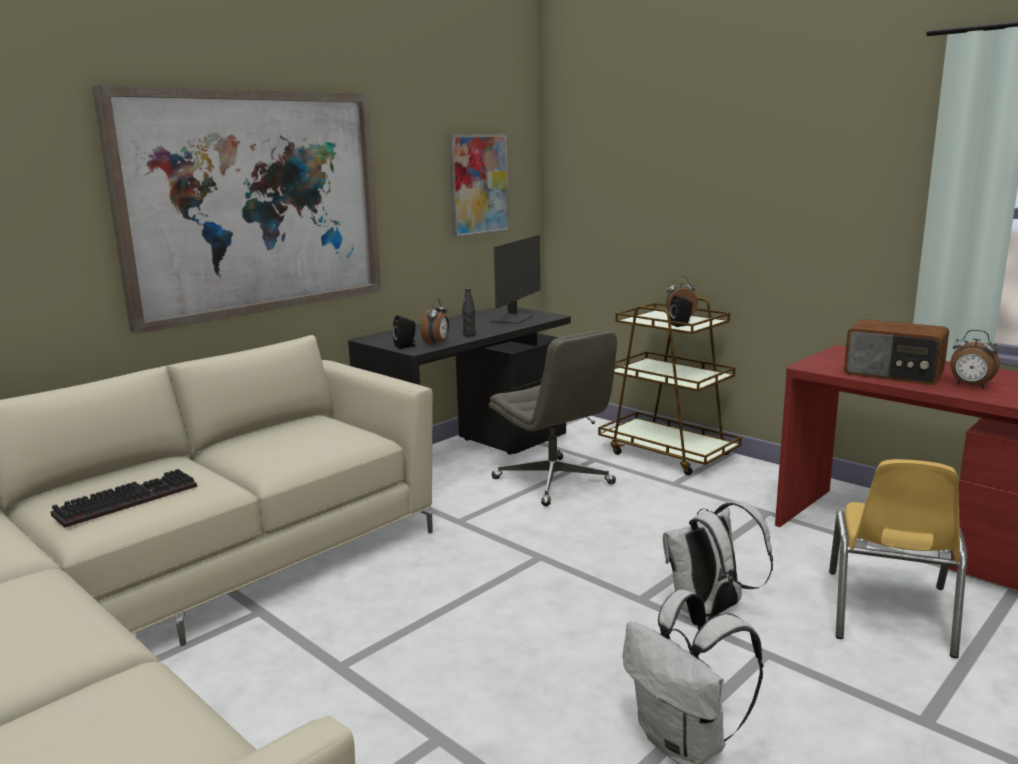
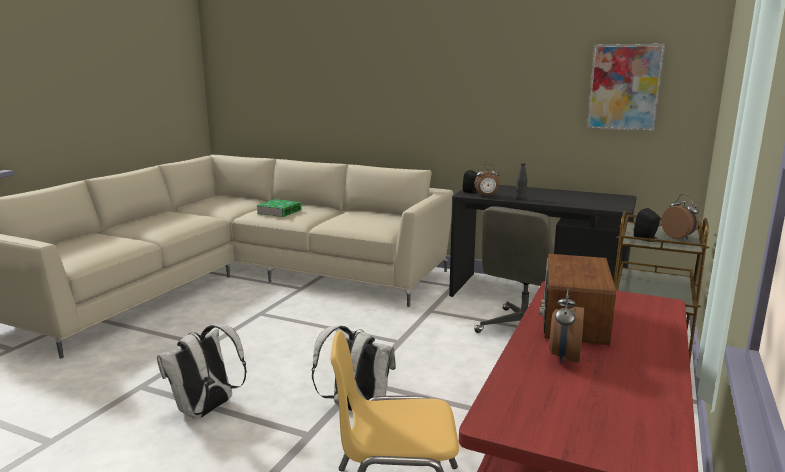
camera: 70 degrees right, 0 degrees up
(128, 499) = (279, 212): keyboard -> book
(254, 203) = (426, 86): picture -> none
(513, 319) = (589, 201): monitor -> none

